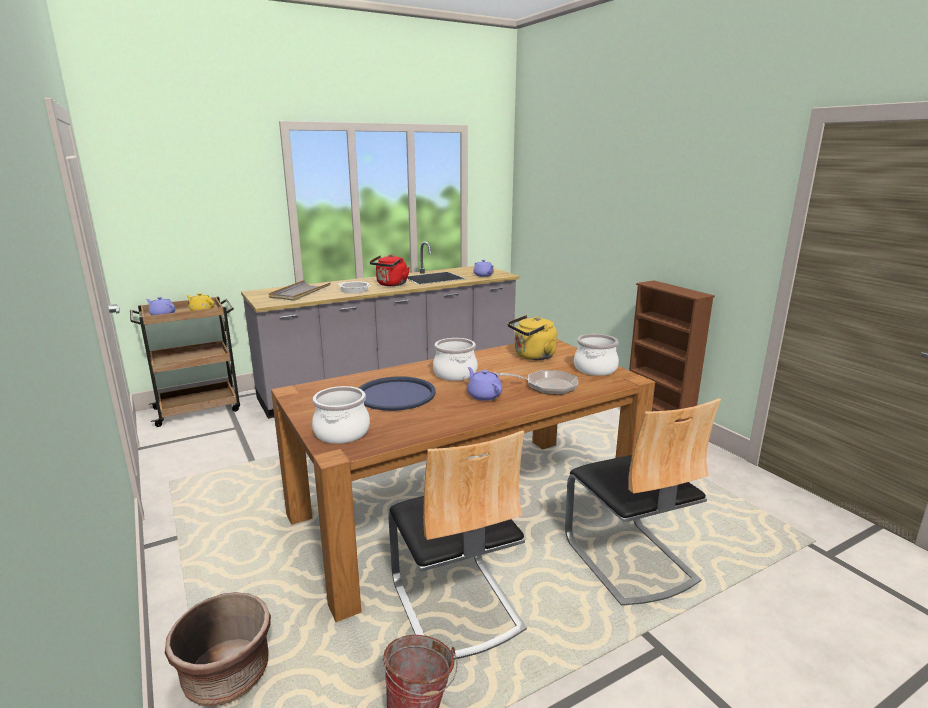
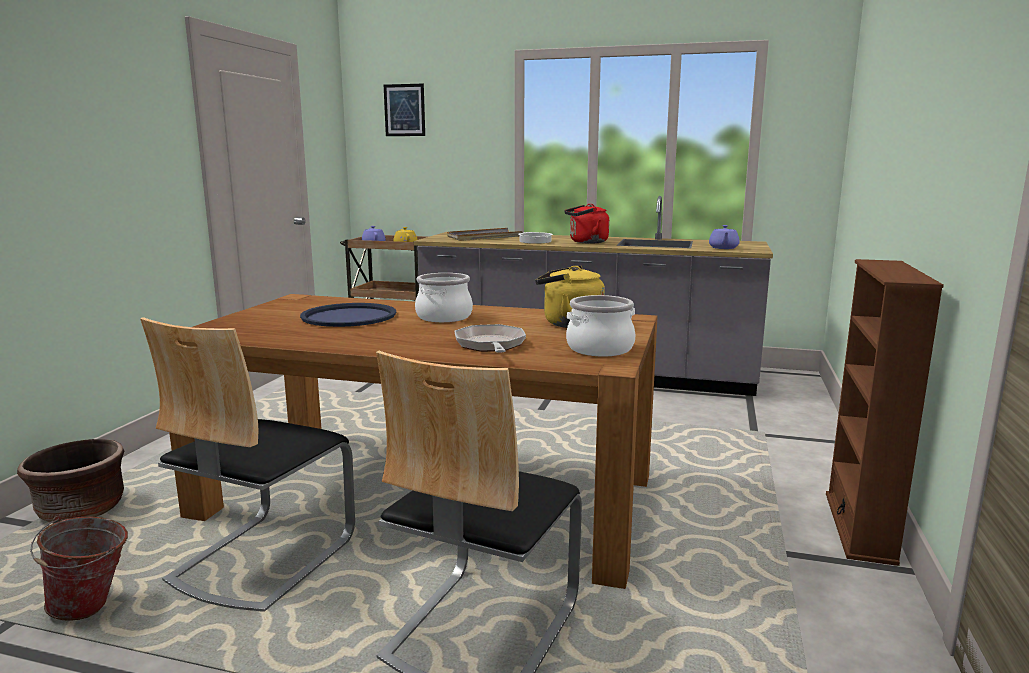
camera: 45 degrees right, 5 degrees down
(166, 175) = (404, 110): none -> picture
(342, 432) = (236, 325): cooking pot -> none
(484, 395) = (410, 335): purple teapot -> none
(546, 386) = (490, 346): frying pan -> frying pan turned 150 degrees counterclockwise

